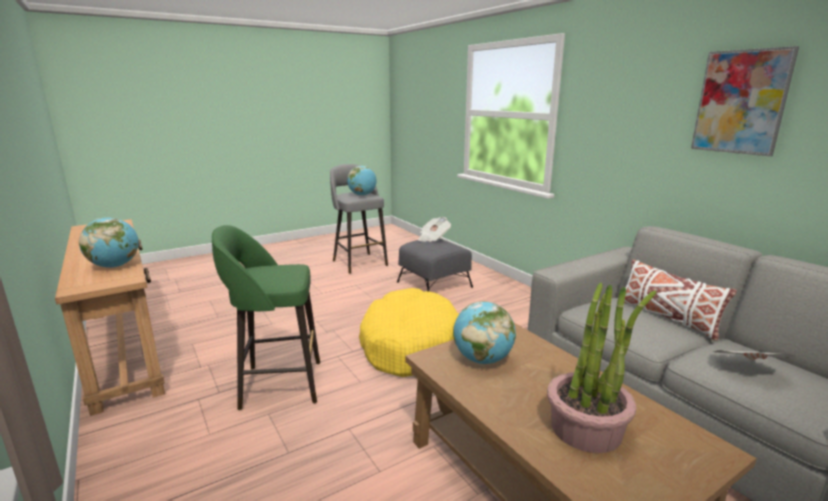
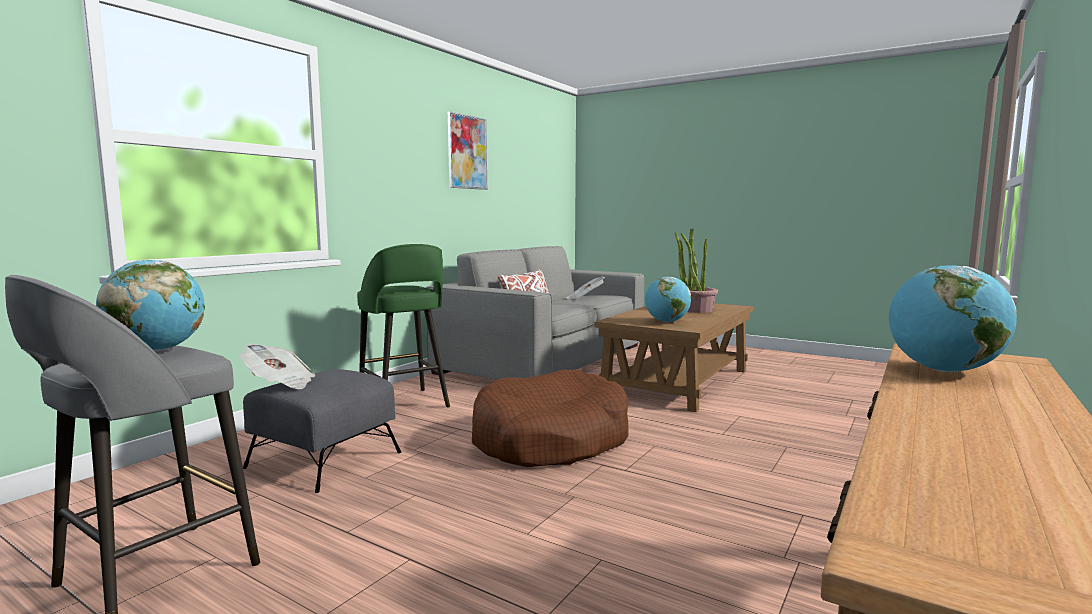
camera: 115 degrees left, 10 degrees down
(278, 384) = (727, 484): green stool -> green stool (404, 404)
(409, 344) = (550, 439): yellow dog bed -> brown dog bed

